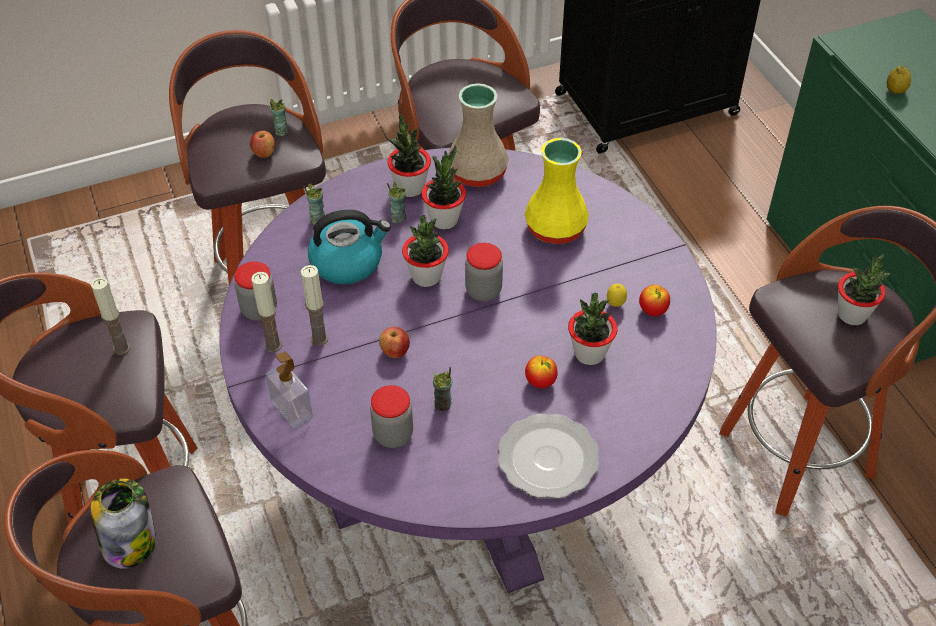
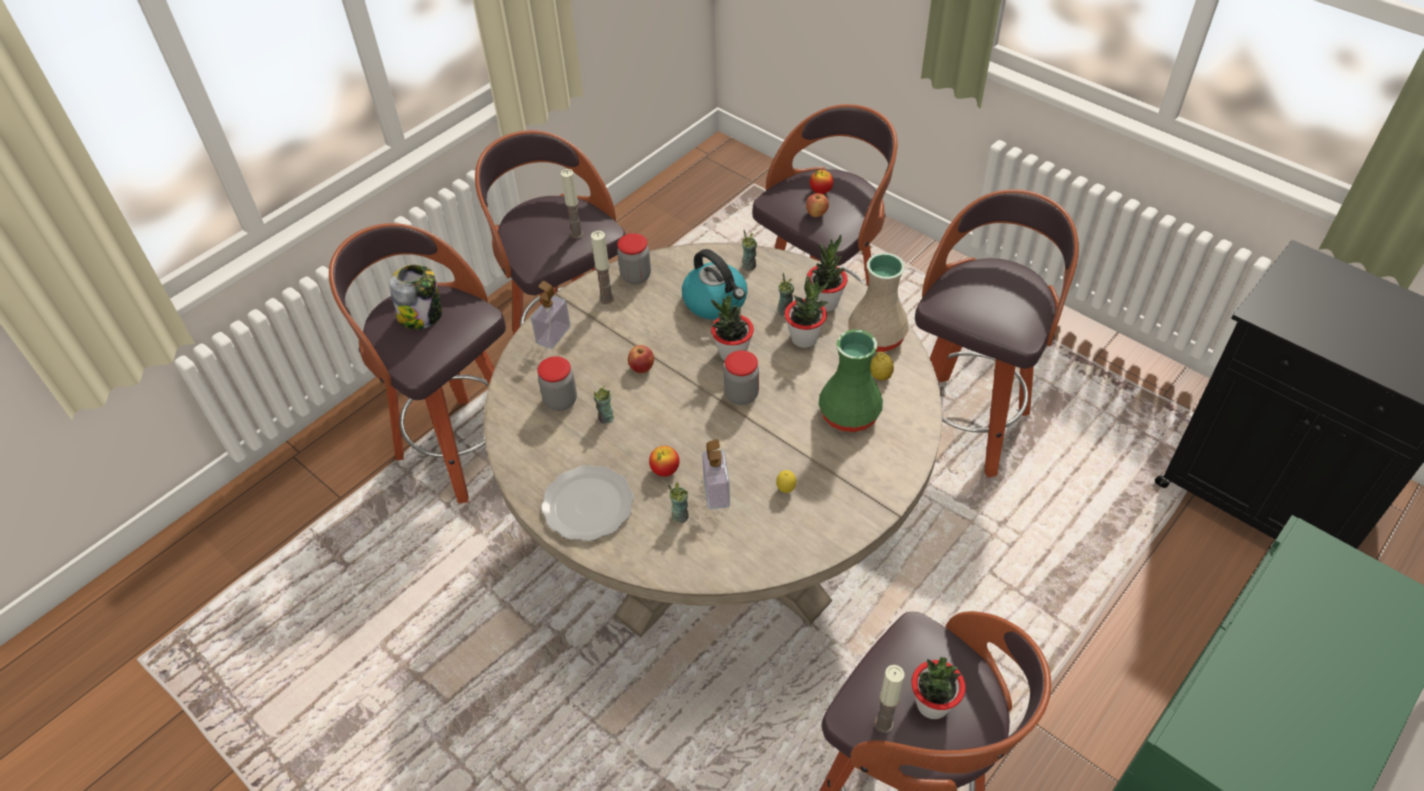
camera: 65 degrees right, 0 degrees up
(281, 131) = (849, 211): cup -> cup (680, 516)
(319, 339) = (628, 320): candle -> candle (884, 724)
(468, 469) = (717, 538): purple dining table -> beige dining table
(555, 229) = (847, 414): yellow vase -> green vase
(589, 354) = (716, 492): potted plant -> soap dispenser
(653, 311) = (796, 520): apple -> apple (820, 191)
(895, 91) = (1269, 621): lemon -> lemon (880, 376)

